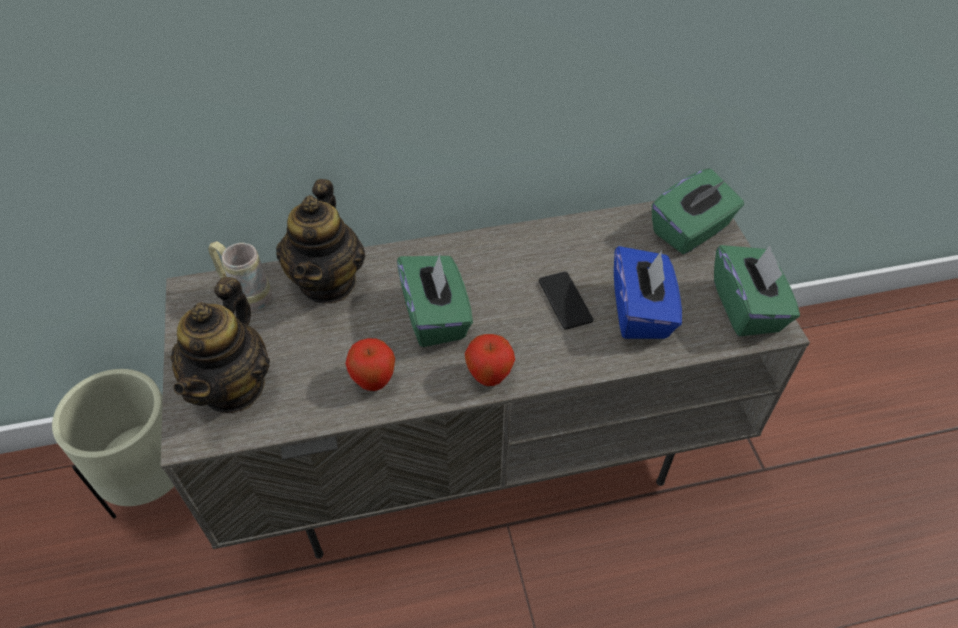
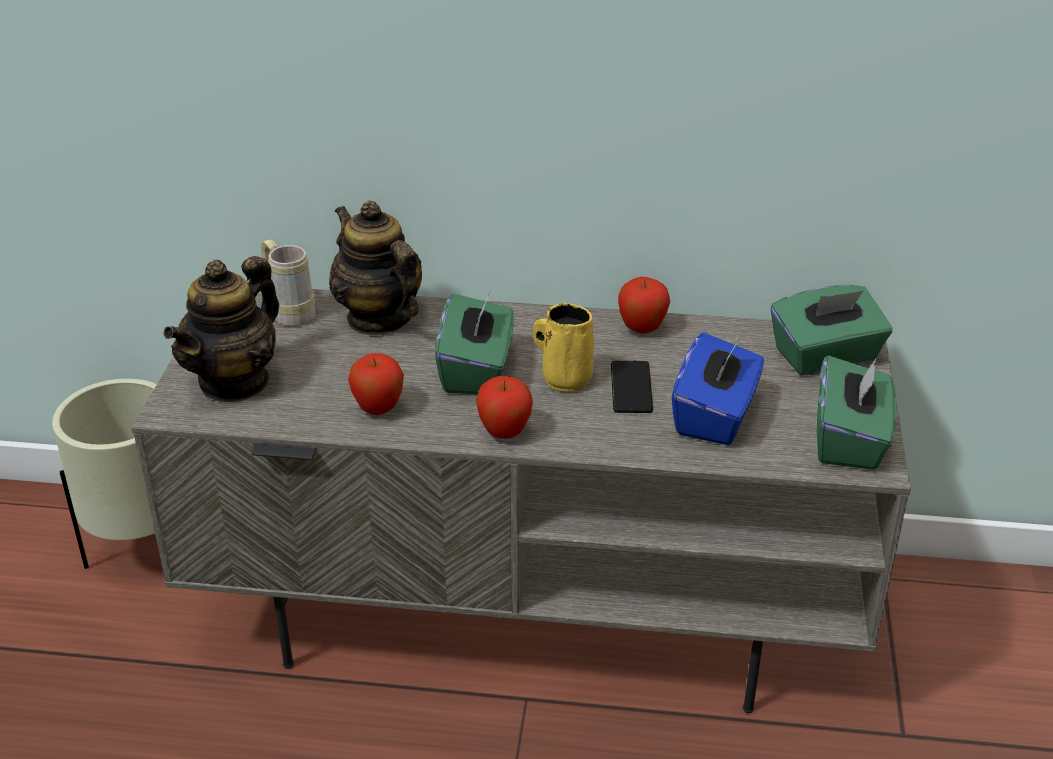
camera: 20 degrees right, 15 degrees down
(328, 282) = (379, 318): teapot -> teapot turned 120 degrees clockwise
(509, 305) = (564, 378): none -> yellow mug
(544, 239) = (642, 329): none -> apple

